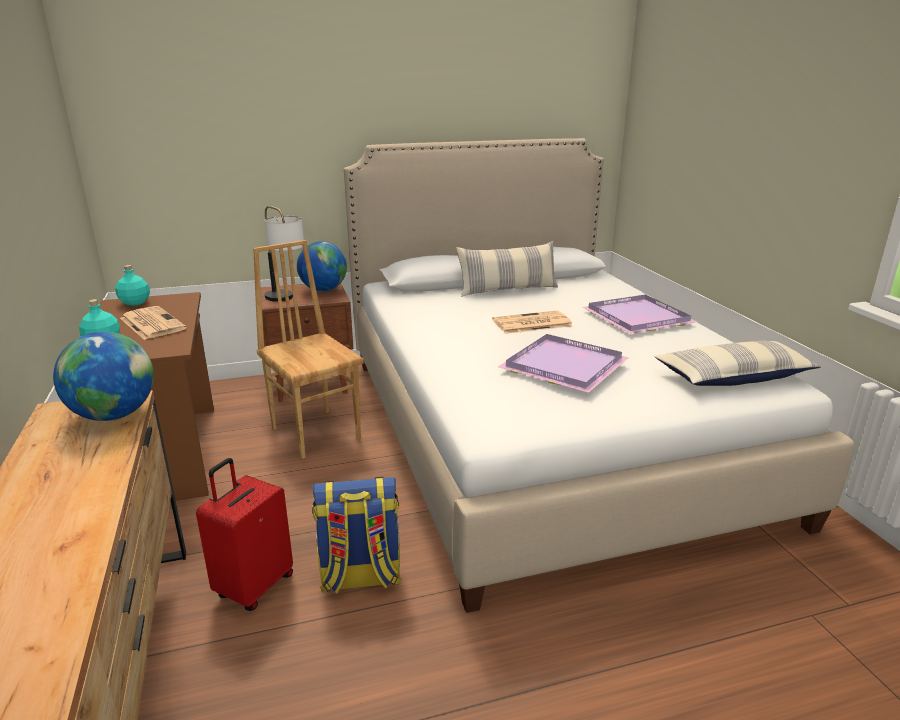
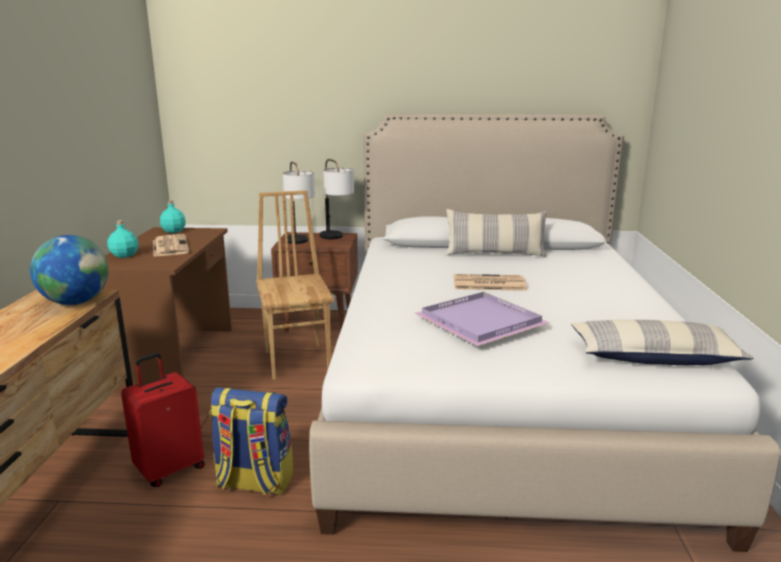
camera: 20 degrees right, 5 degrees down
(323, 290) = (336, 239): globe -> table lamp
(635, 317) = (600, 291): purple tray -> none

